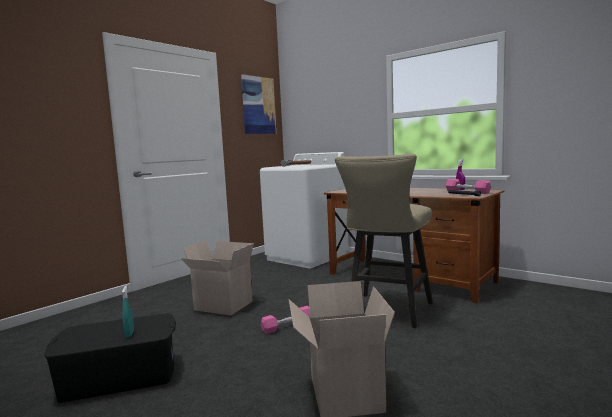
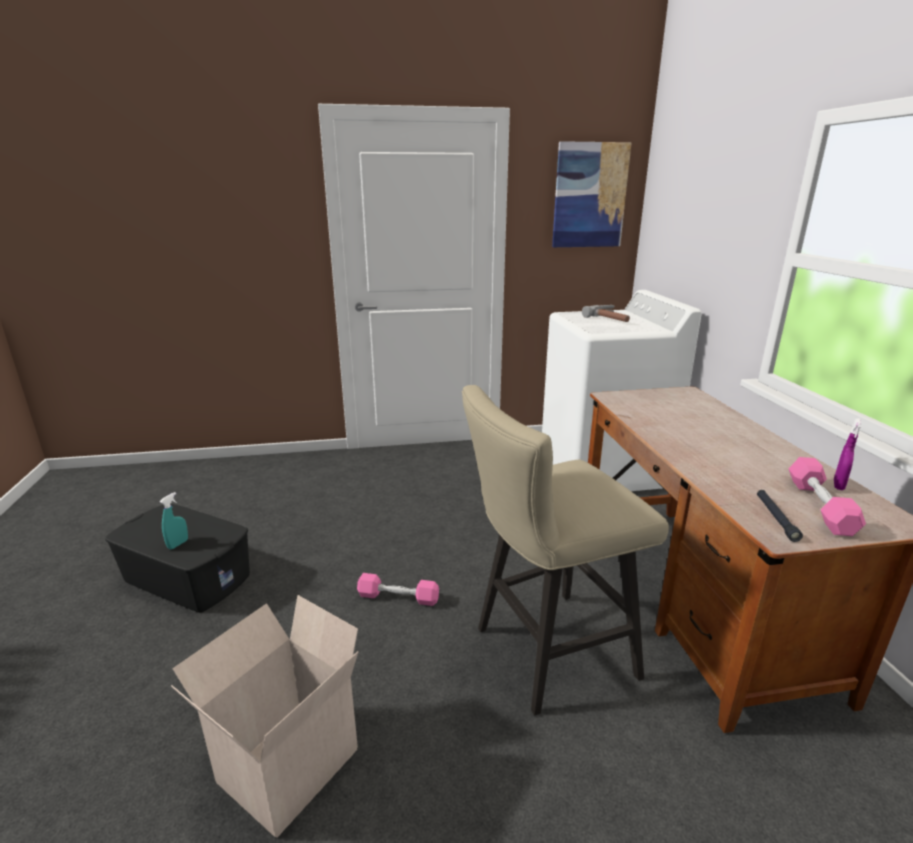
camera: 40 degrees right, 15 degrees up
(222, 306) = (386, 518): cardboard box -> none

